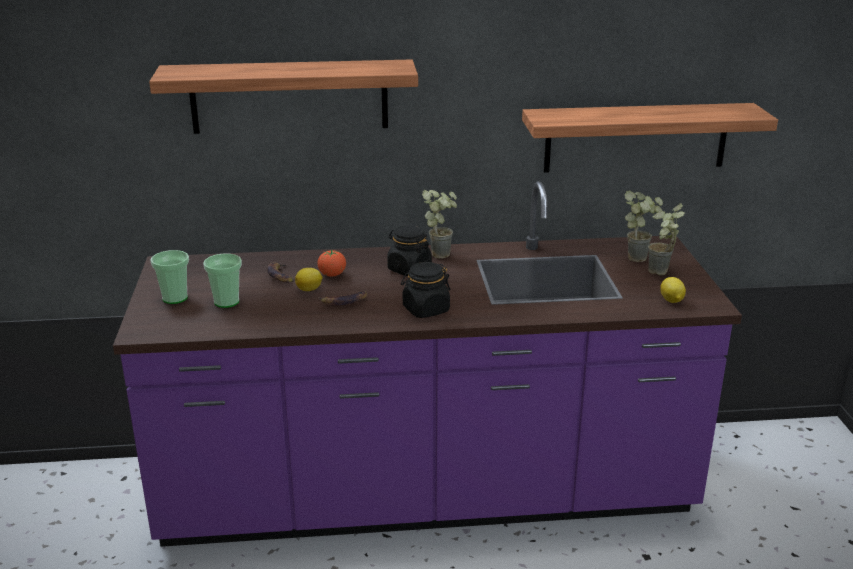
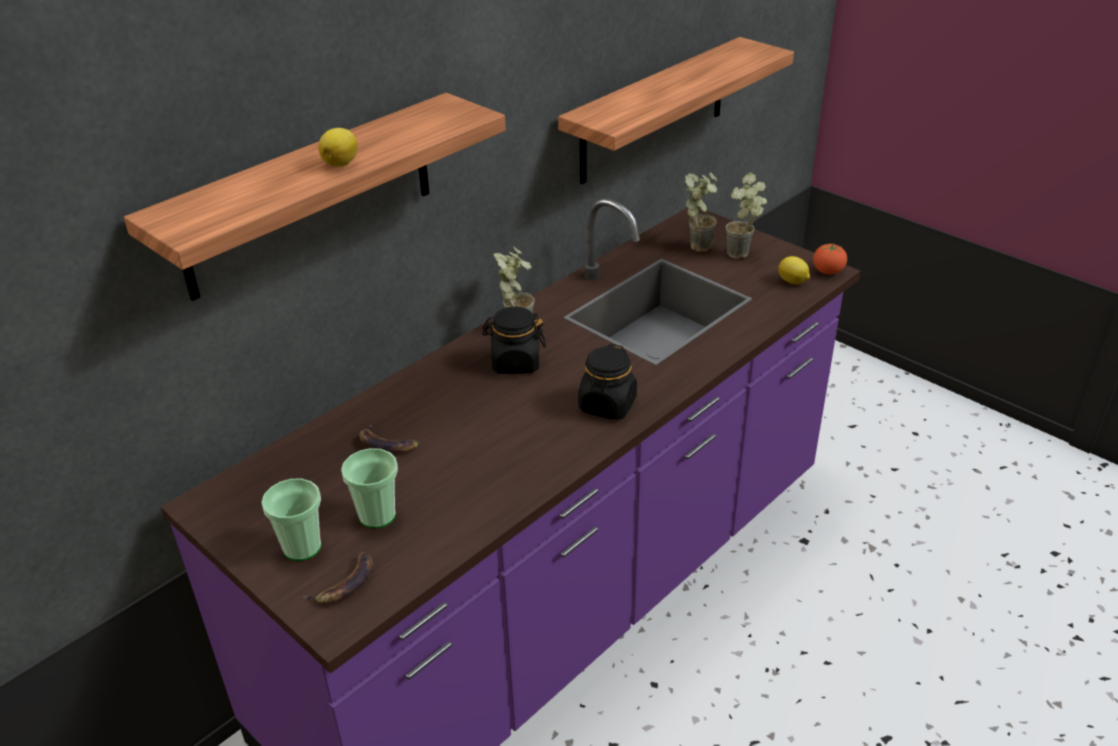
camera: 40 degrees left, 10 degrees up
(310, 289) = (449, 445): lemon -> lemon (341, 163)
(332, 275) = (444, 412): tomato -> tomato (828, 272)
(344, 301) = (510, 440): banana -> banana (345, 583)

